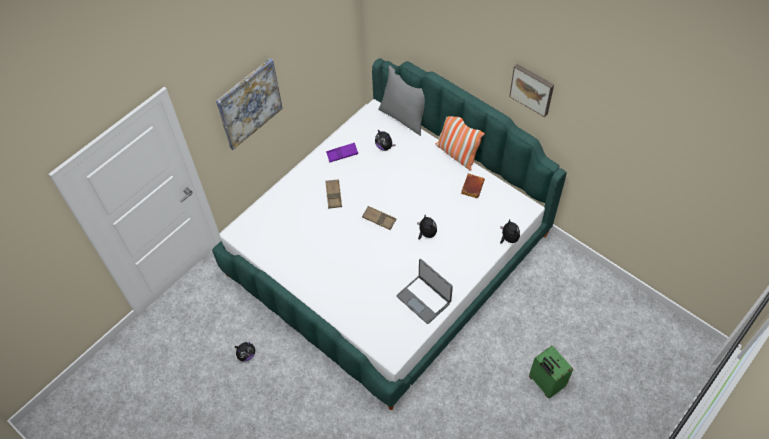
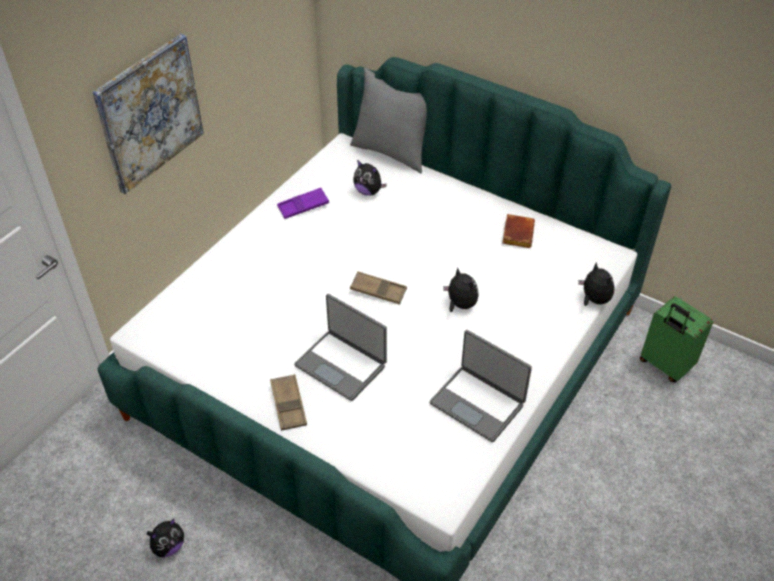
camera: 10 degrees left, 10 degrees down
(333, 195) = (298, 263): brown tray -> brown tray (288, 405)
(350, 266) = (341, 365): none -> laptop
(457, 154) = (483, 192): pillow -> none
(532, 89) = (612, 45): picture -> none
(545, 383) = (690, 534): green suitcase -> green suitcase (664, 365)

